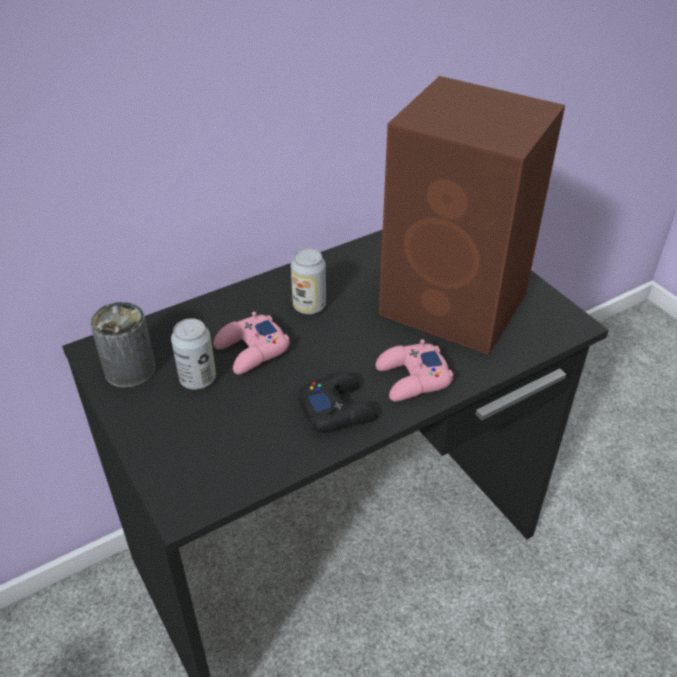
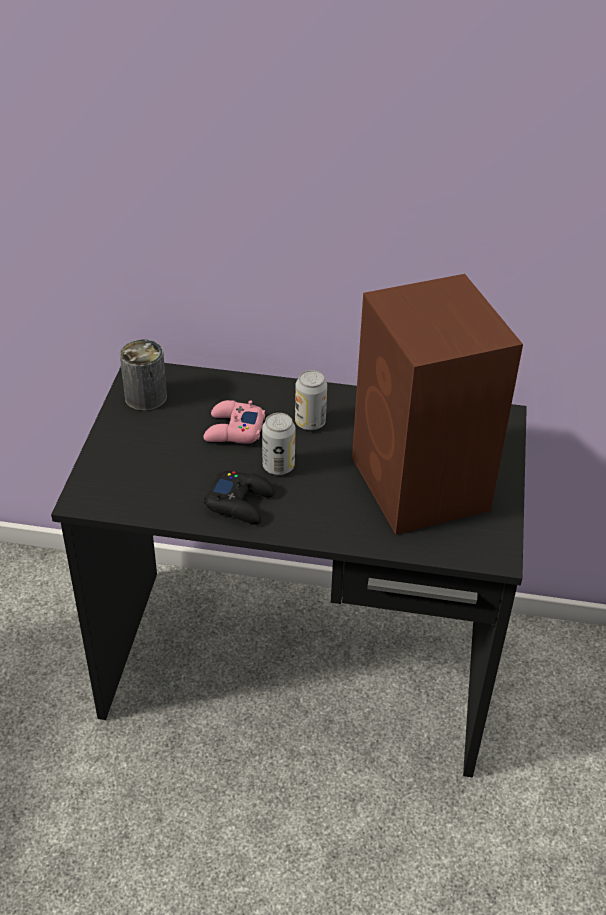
camera: 40 degrees right, 0 degrees up
(198, 379) = (178, 428): can -> can (278, 466)
(412, 378) = (316, 515): pink game controller -> none

